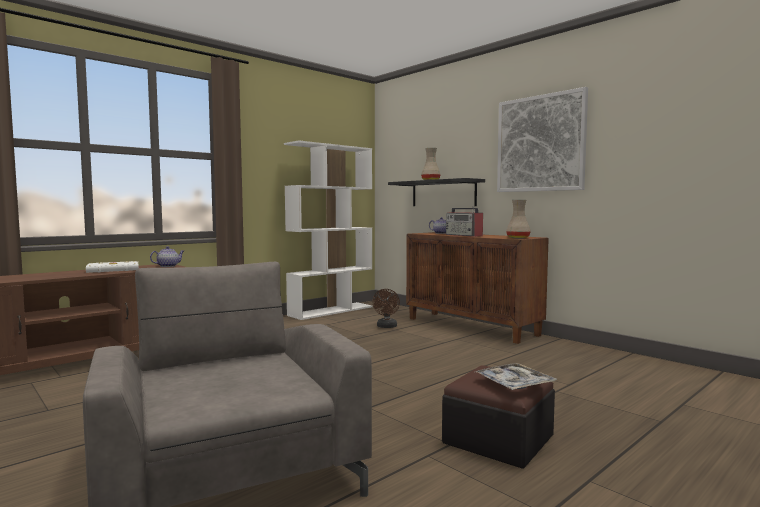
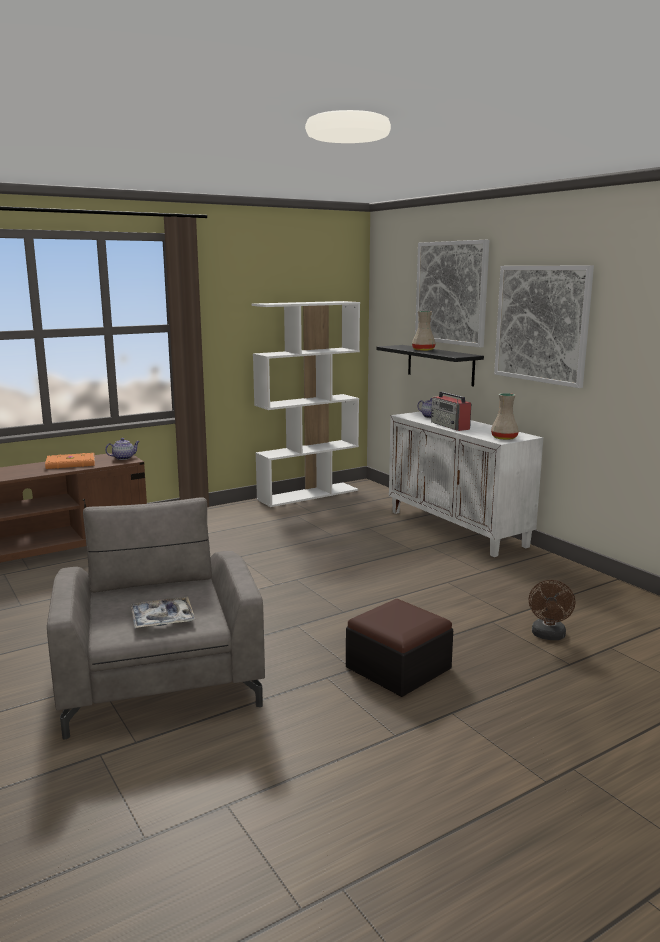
camera: 10 degrees right, 10 degrees up
(113, 270) = (71, 464): white book -> orange book
(386, 327) = (360, 523): brown fan -> brown fan (548, 636)
(452, 133) = (451, 293): none -> picture
(472, 326) = (458, 528): brown cabinet -> white cabinet
(514, 384) = (408, 623): tray -> tray (162, 619)

